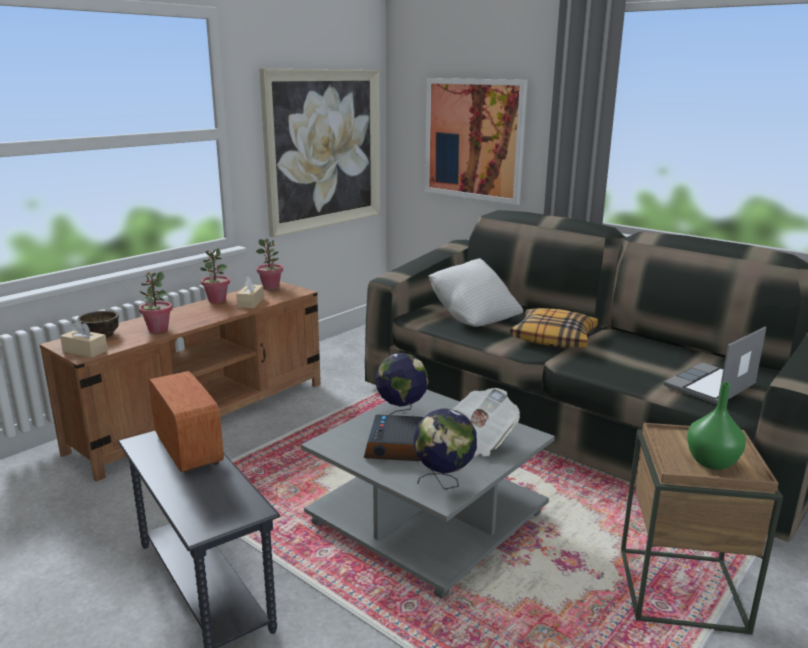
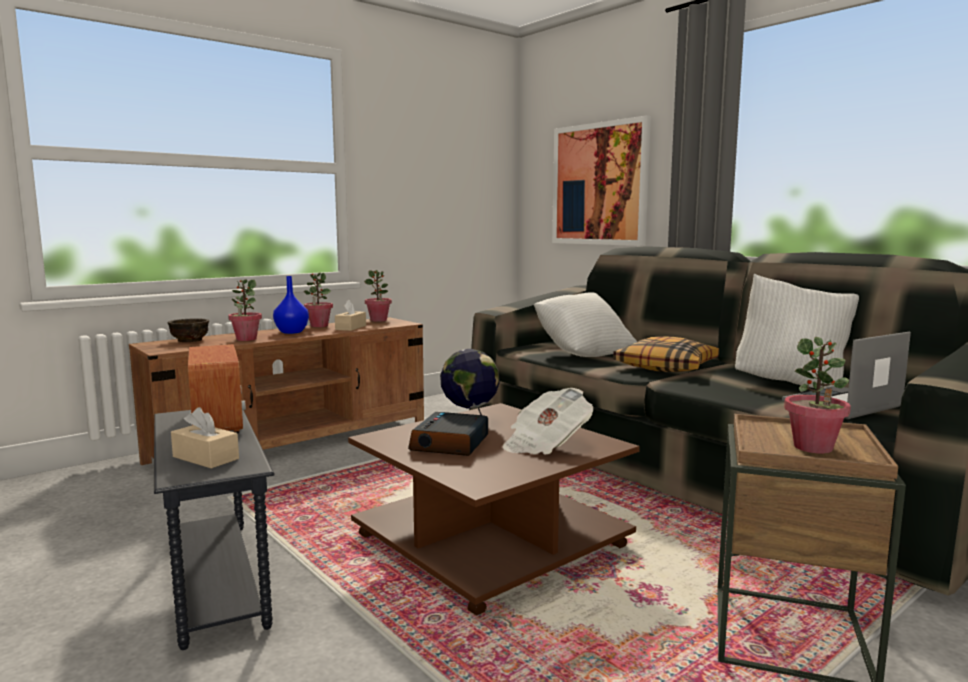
camera: 10 degrees right, 10 degrees down
(85, 351) = (165, 348): beige tissue box -> beige tissue box (205, 458)
(195, 314) = (291, 332): none -> blue vase
(324, 149) = (449, 197): picture -> none
(430, 519) = (494, 542): grey coffee table -> brown coffee table
(444, 483) = (487, 474): globe -> none
(662, 356) = (791, 384): none -> white pillow
(713, 462) = (813, 447): green vase -> potted plant

